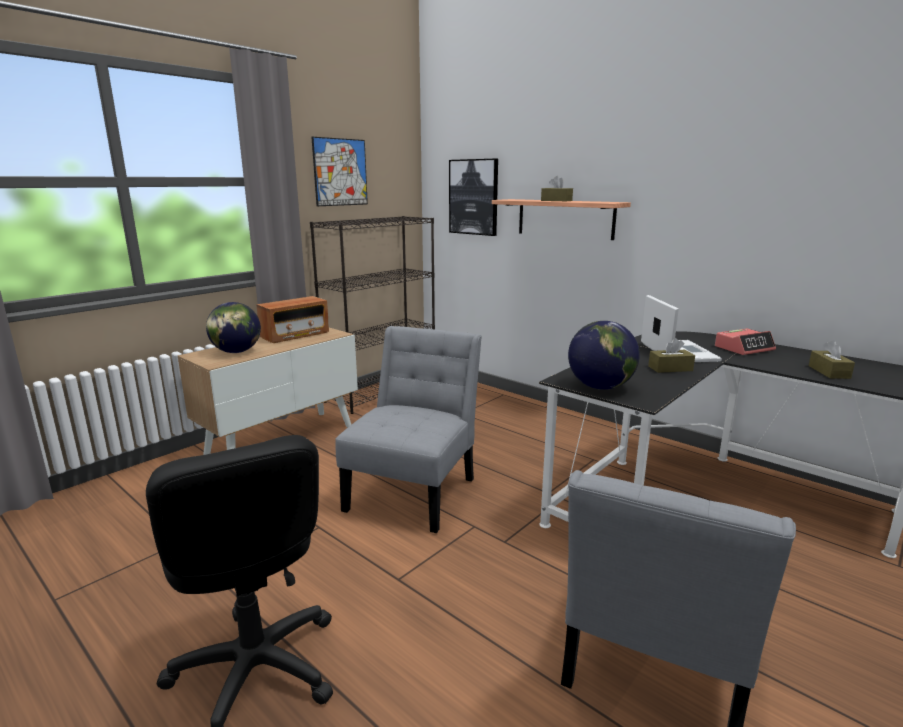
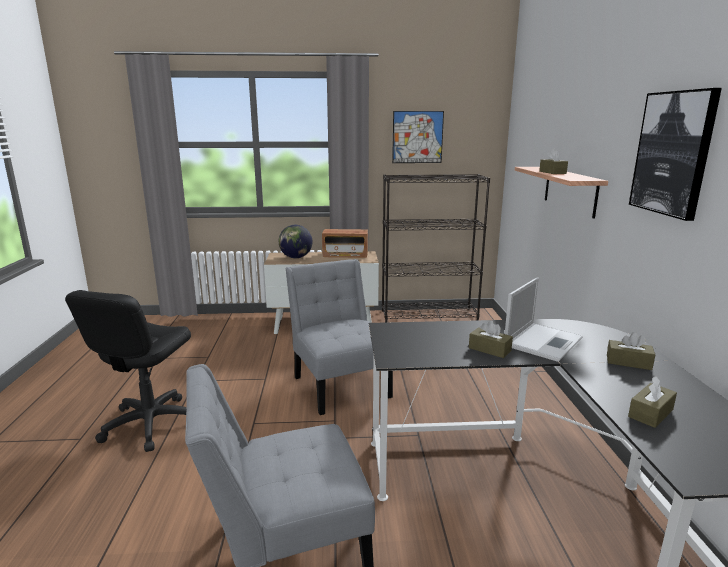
camera: 45 degrees right, 0 degrees up
(414, 490) = (340, 384): grey chair -> grey chair turned 90 degrees counterclockwise
(474, 197) = (527, 162): picture -> picture (673, 153)
(600, 387) = (393, 340): globe -> none
(744, 348) = (628, 362): alarm clock -> brown tissue box

